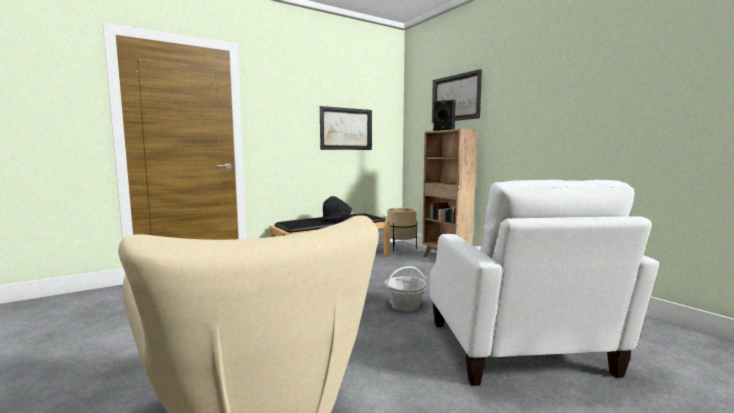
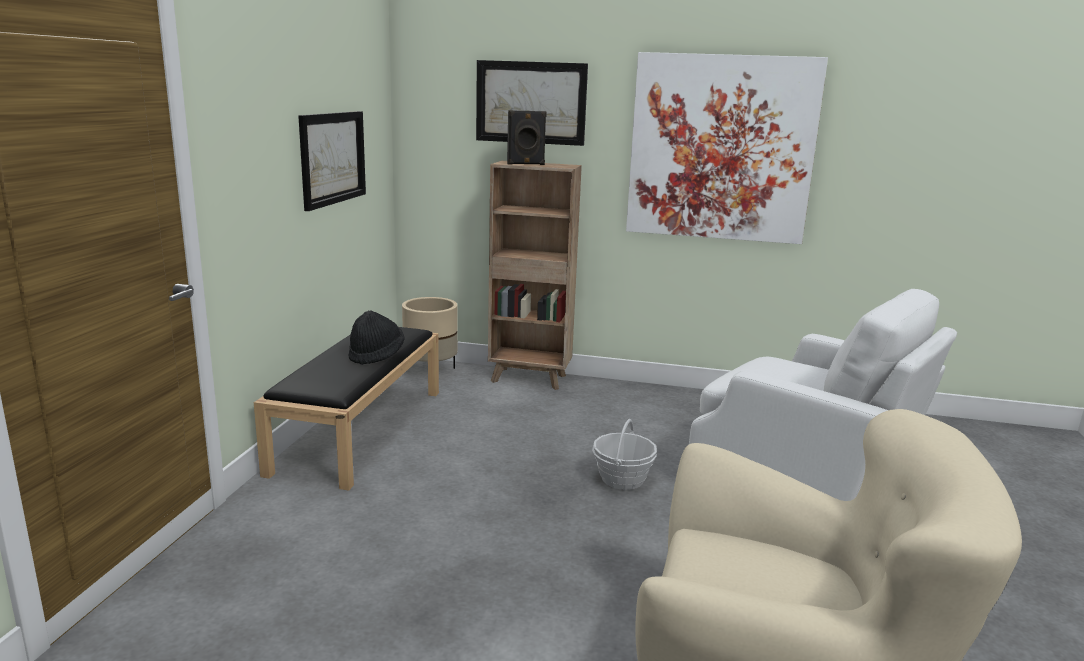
camera: 45 degrees left, 10 degrees up
(558, 107) = (721, 148): none -> picture

